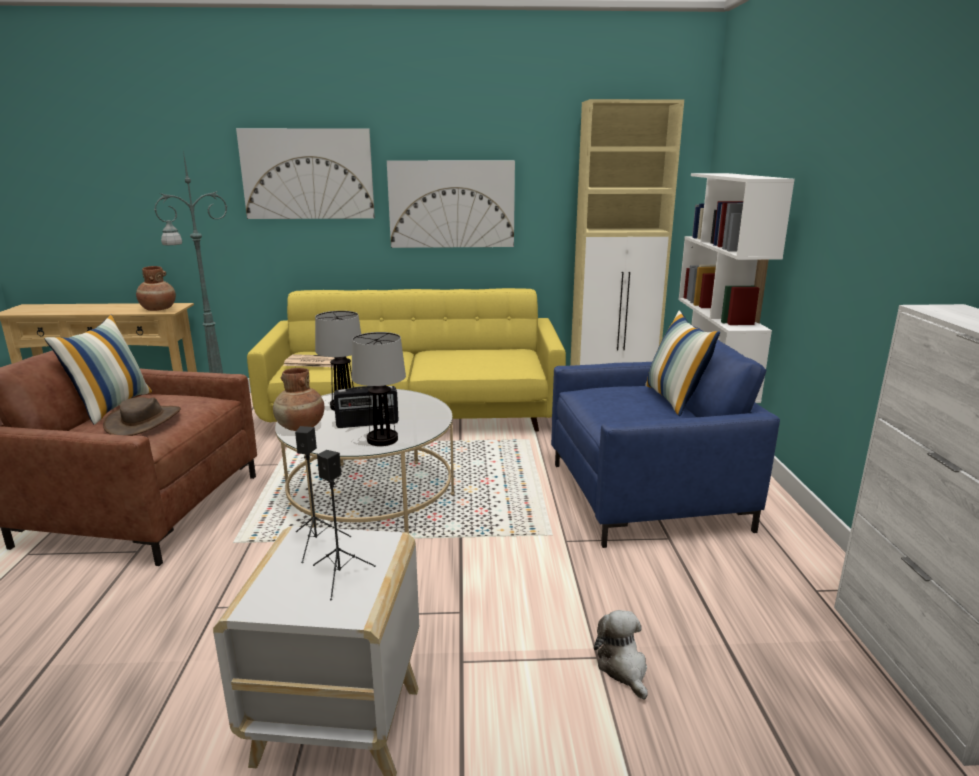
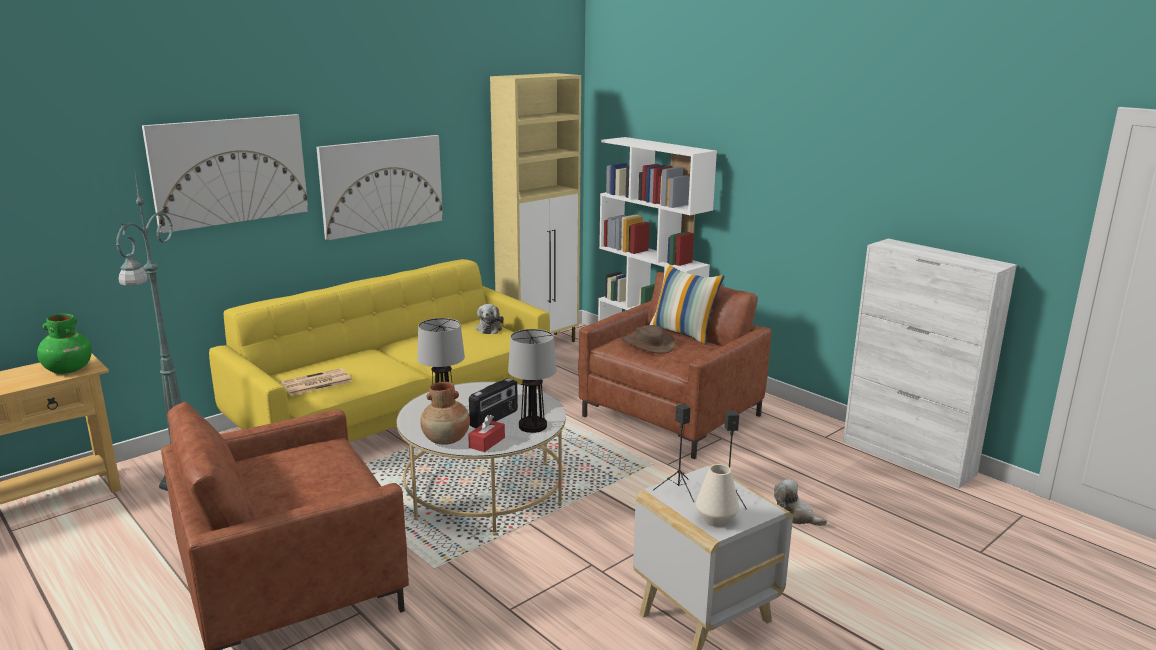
camera: 40 degrees left, 0 degrees up
(111, 406) = (245, 481): pillow -> none
(144, 421) = (324, 479): brown hat -> brown hat (648, 344)
(158, 309) = (67, 369): brown vase -> green vase
(278, 593) = (716, 519): none -> white vase
(321, 440) = (487, 442): none -> red tissue box
(516, 356) = (489, 328): none -> plush toy
(646, 496) = (672, 416): blue armchair -> brown armchair

